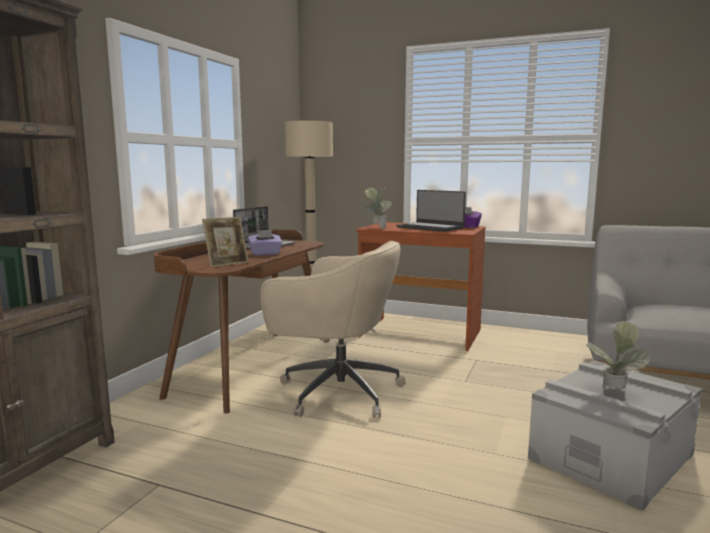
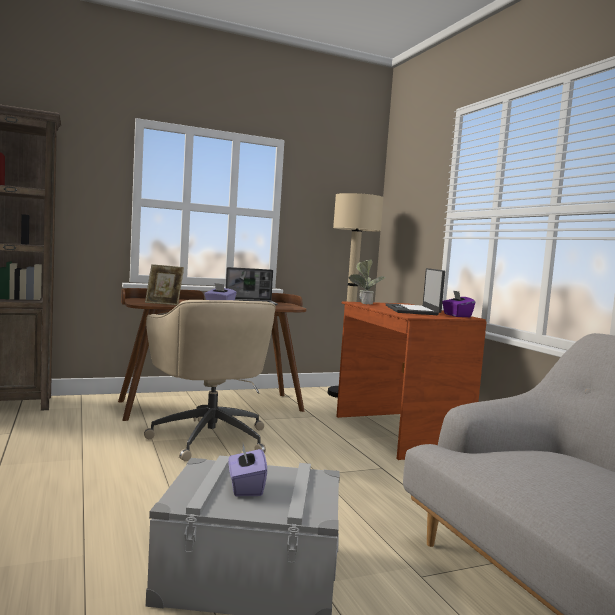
camera: 45 degrees right, 5 degrees down
(614, 392) = (245, 487): potted plant -> purple tissue box

